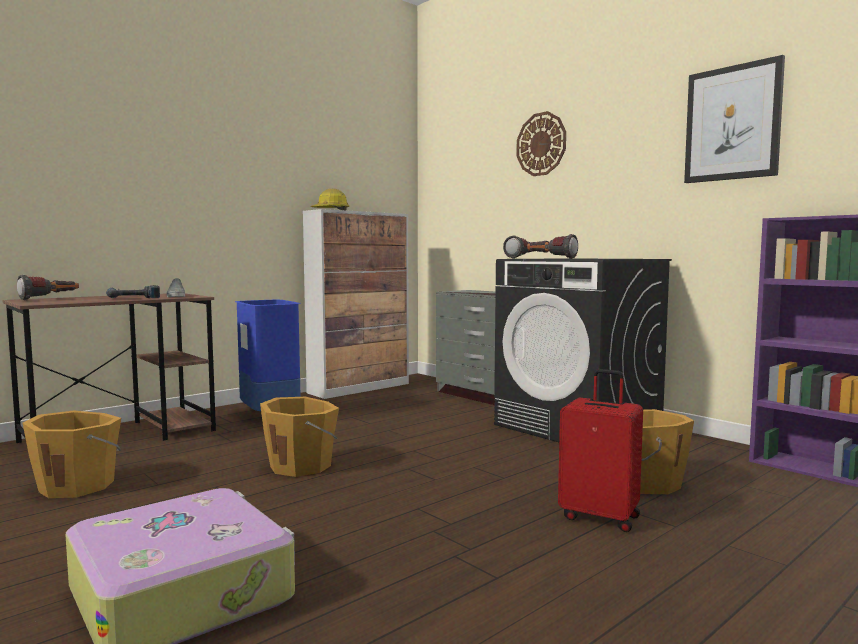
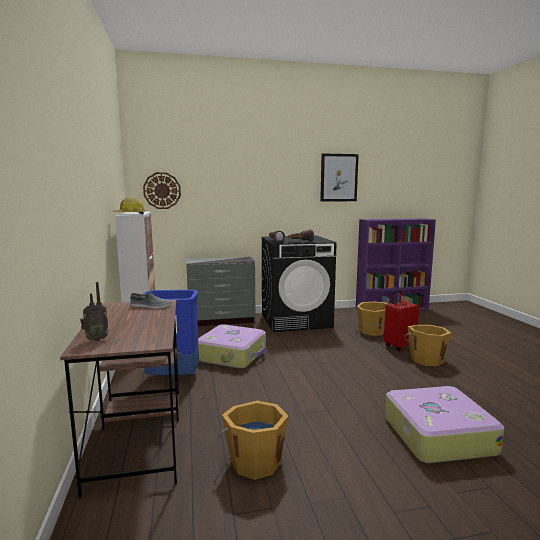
camera: 60 degrees left, 5 degrees up
(49, 299) = (96, 339): flashlight -> radio
(132, 298) = (145, 316): power drill -> none
(302, 466) = (289, 384): orange bucket -> orange bucket (426, 359)
(370, 424) = (232, 355): none -> suitcase
(541, 144) = (238, 172): wall clock -> wall clock (162, 190)

